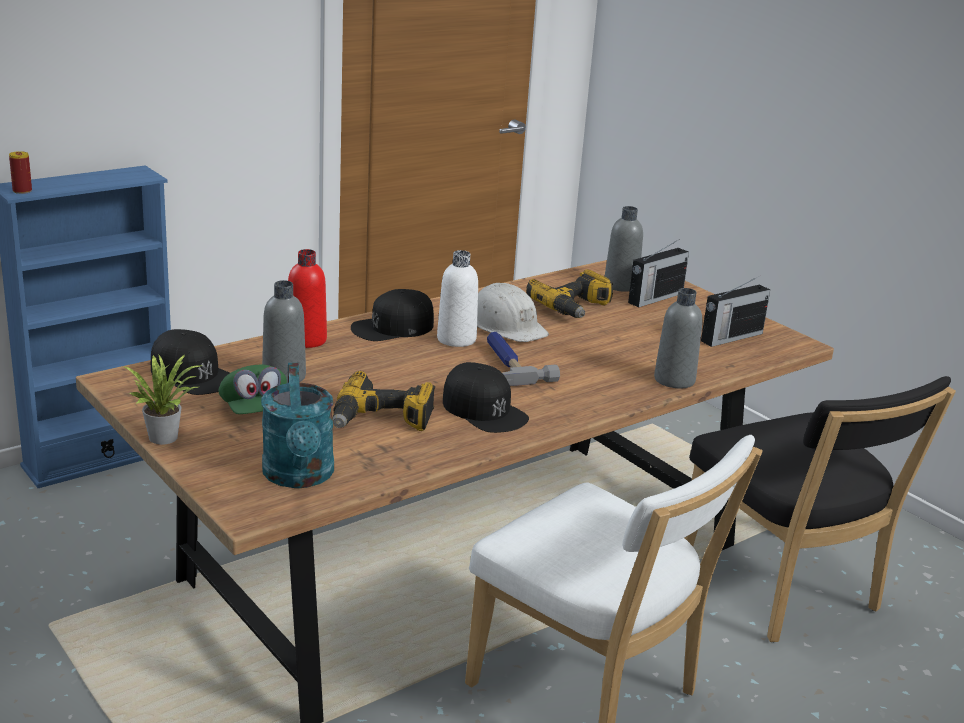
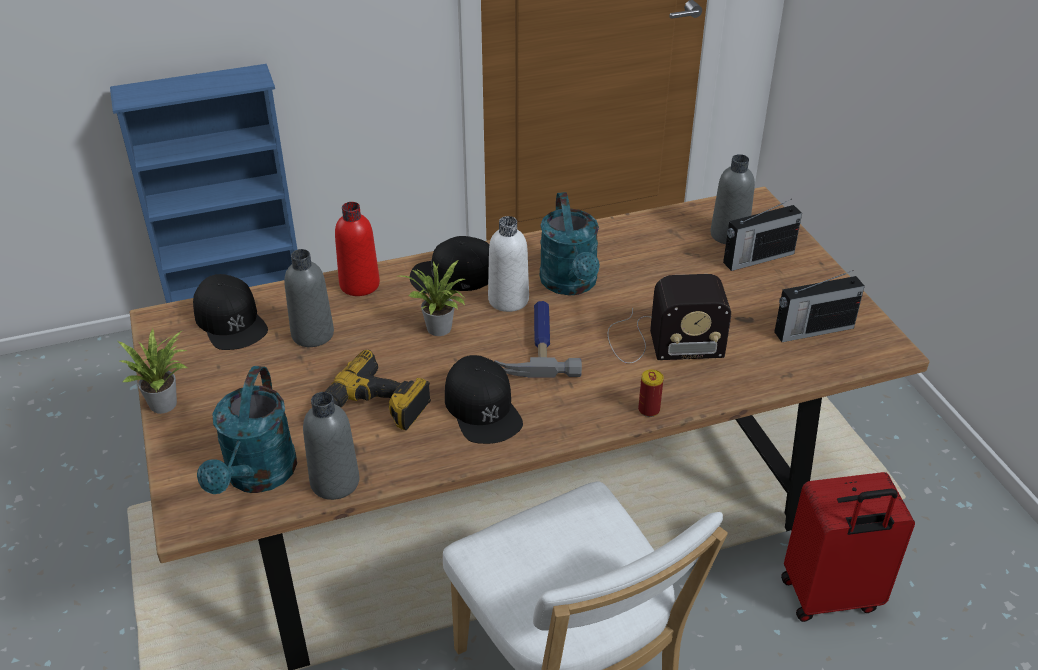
camera: 20 degrees right, 15 degrees up
(22, 191) = (131, 98): can -> can (649, 410)
(254, 411) = (261, 380): green cap -> none
(406, 364) = (439, 330): none -> potted plant
(506, 325) = (571, 284): white hard hat -> turquoise watering can
(575, 308) = (659, 265): power drill -> none
(610, 354) = (660, 341): none -> radio
(674, 380) = (710, 390): grey bottle -> grey bottle (335, 482)
(783, 591) = (830, 597): black chair -> red suitcase

